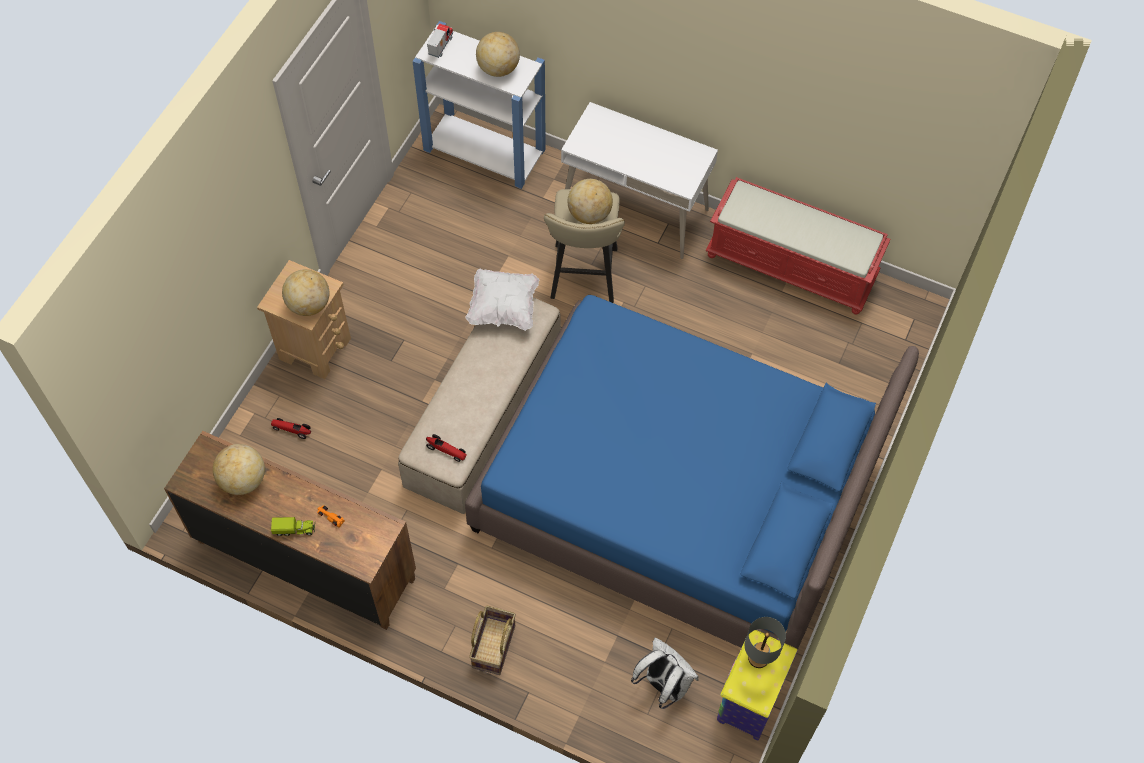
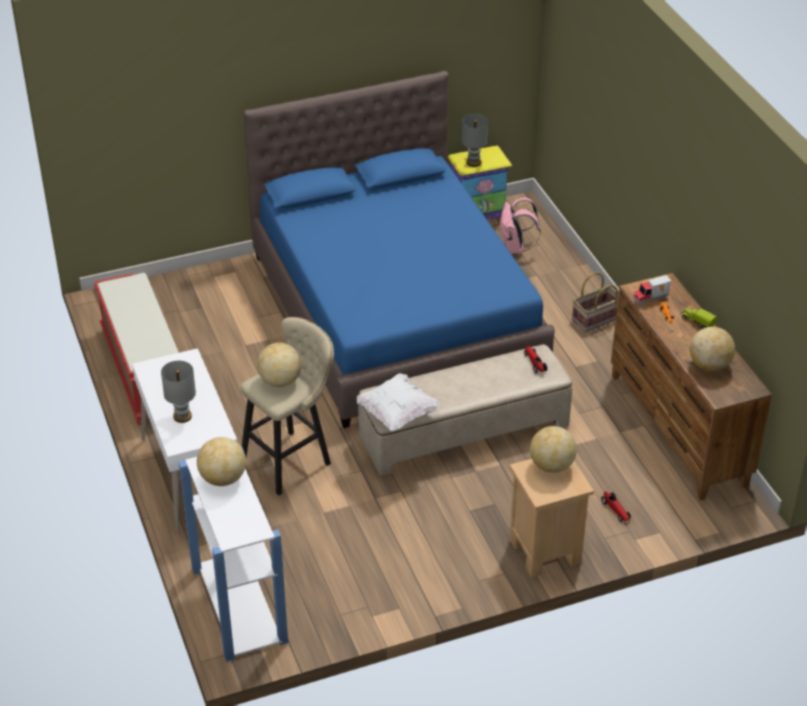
camera: 135 degrees left, 20 degrees down
(440, 46) = (243, 530): toy truck -> toy truck (651, 299)
(621, 137) = (183, 416): none -> grey table lamp
(663, 685) = (515, 249): white backpack -> pink backpack

